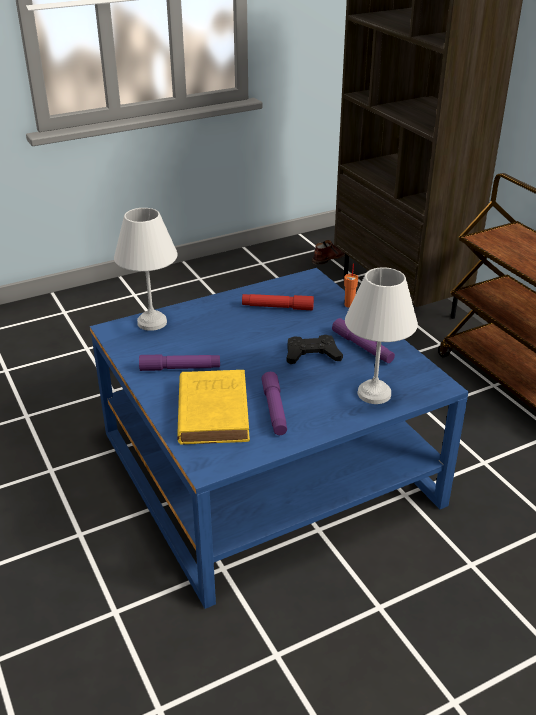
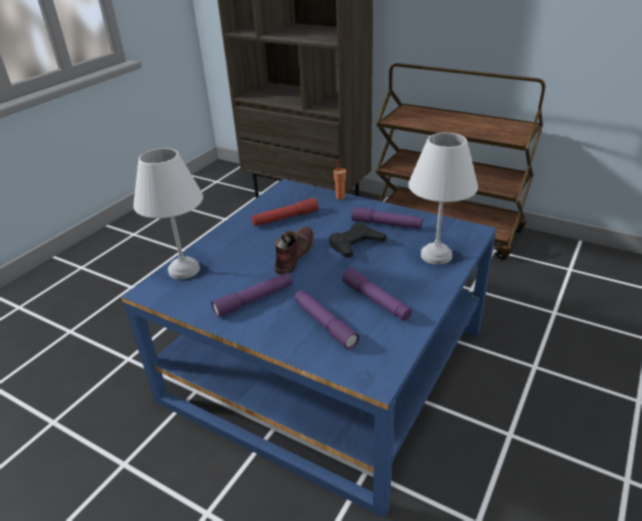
camera: 30 degrees left, 0 degrees up
(213, 410) = (324, 324): yellow book -> purple flashlight
(330, 257) = (231, 184): brown shoe -> brown shoe (294, 255)

